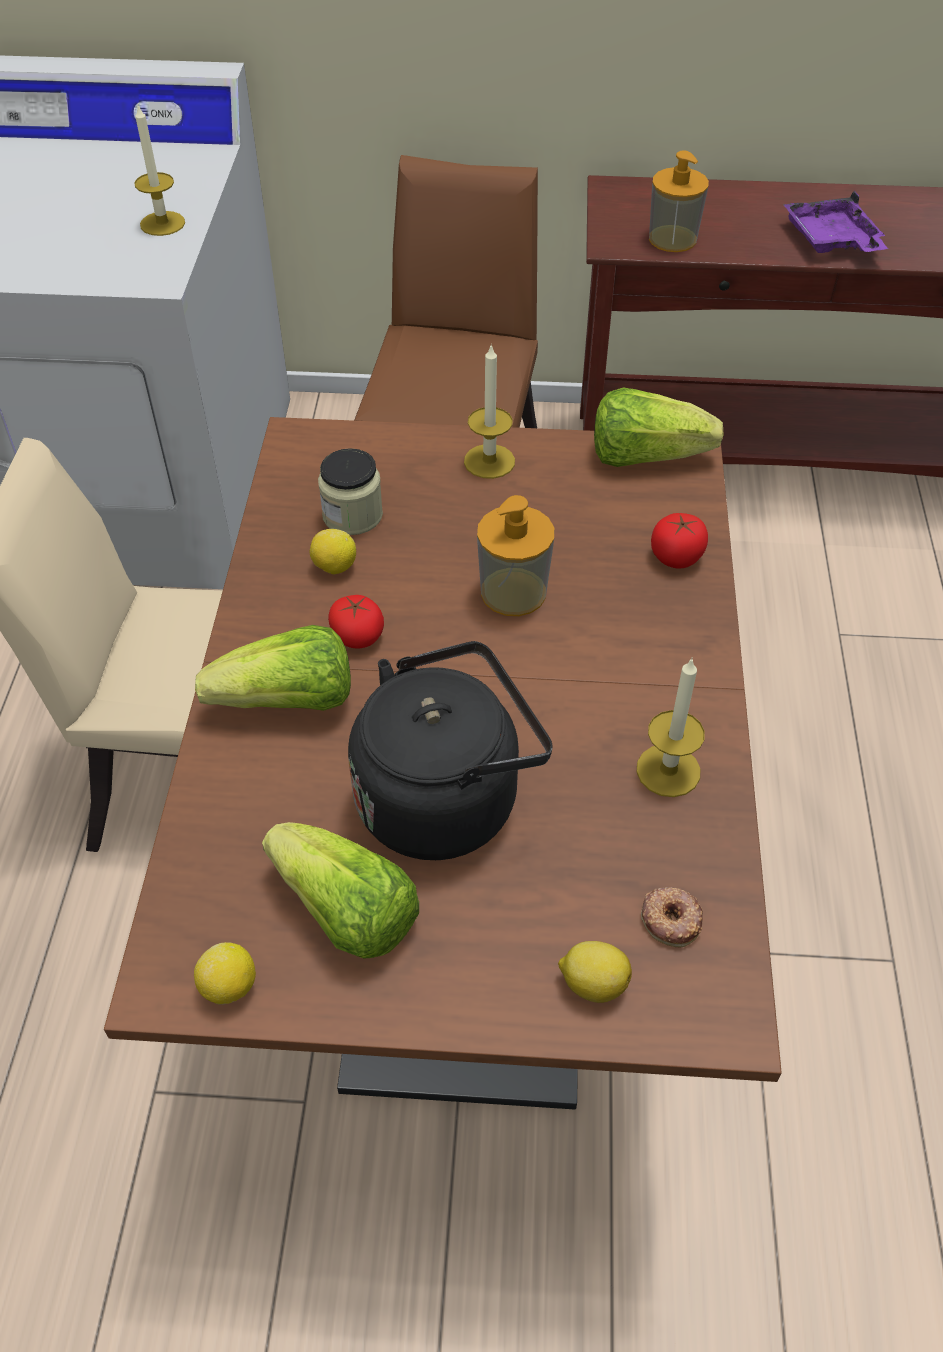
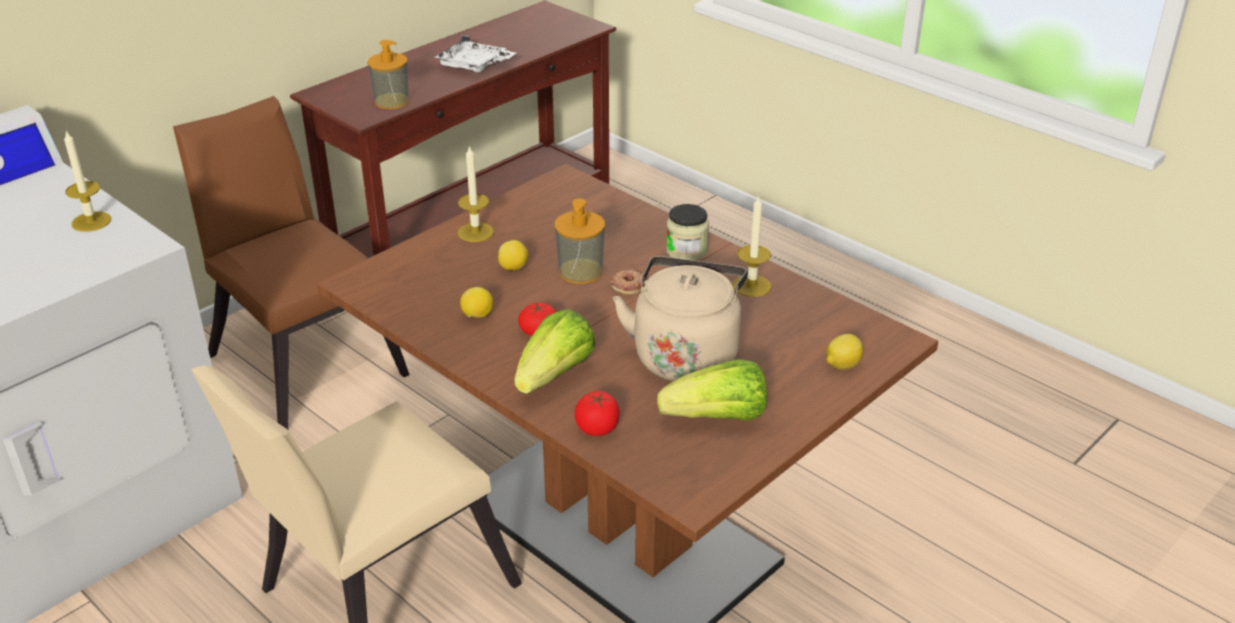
camera: 50 degrees left, 15 degrees down
(229, 987) = (719, 476): lemon -> lemon (514, 268)
(352, 515) = (447, 292): jar -> jar (686, 251)
(445, 797) = (685, 355): black kettle -> beige kettle
(645, 456) = (546, 188): lettuce -> none
(671, 919) = (833, 327): donut -> donut (628, 285)
(676, 557) = (627, 216): tomato -> tomato (597, 428)
(831, 240) = (474, 65): purple tray -> white tray

